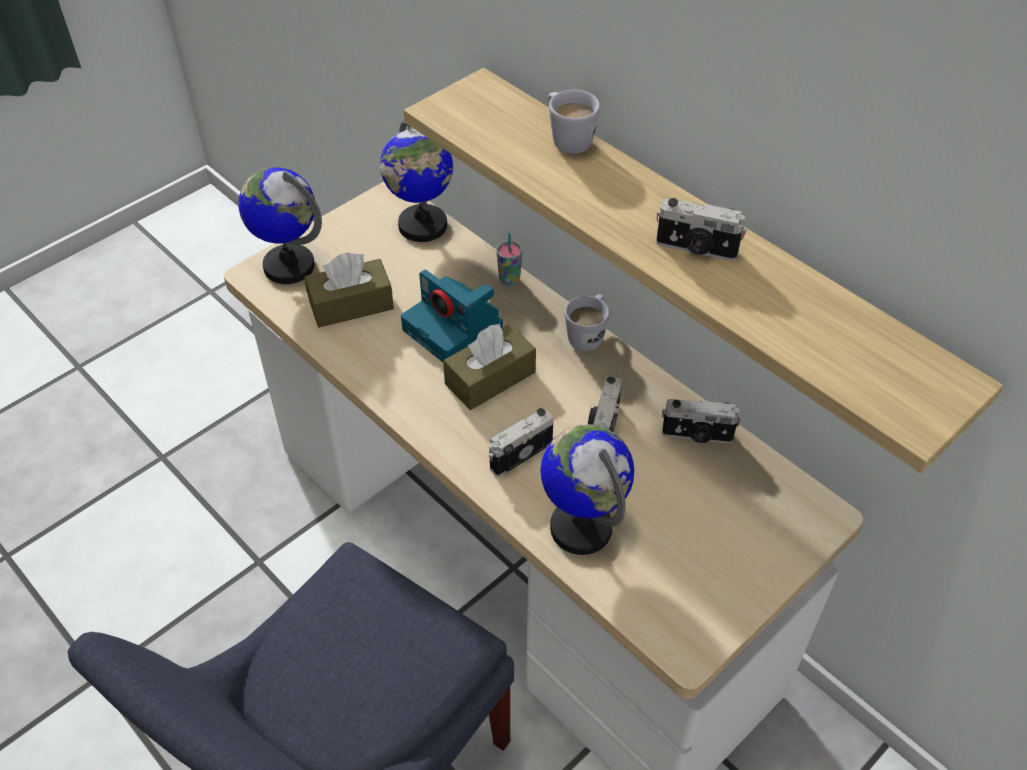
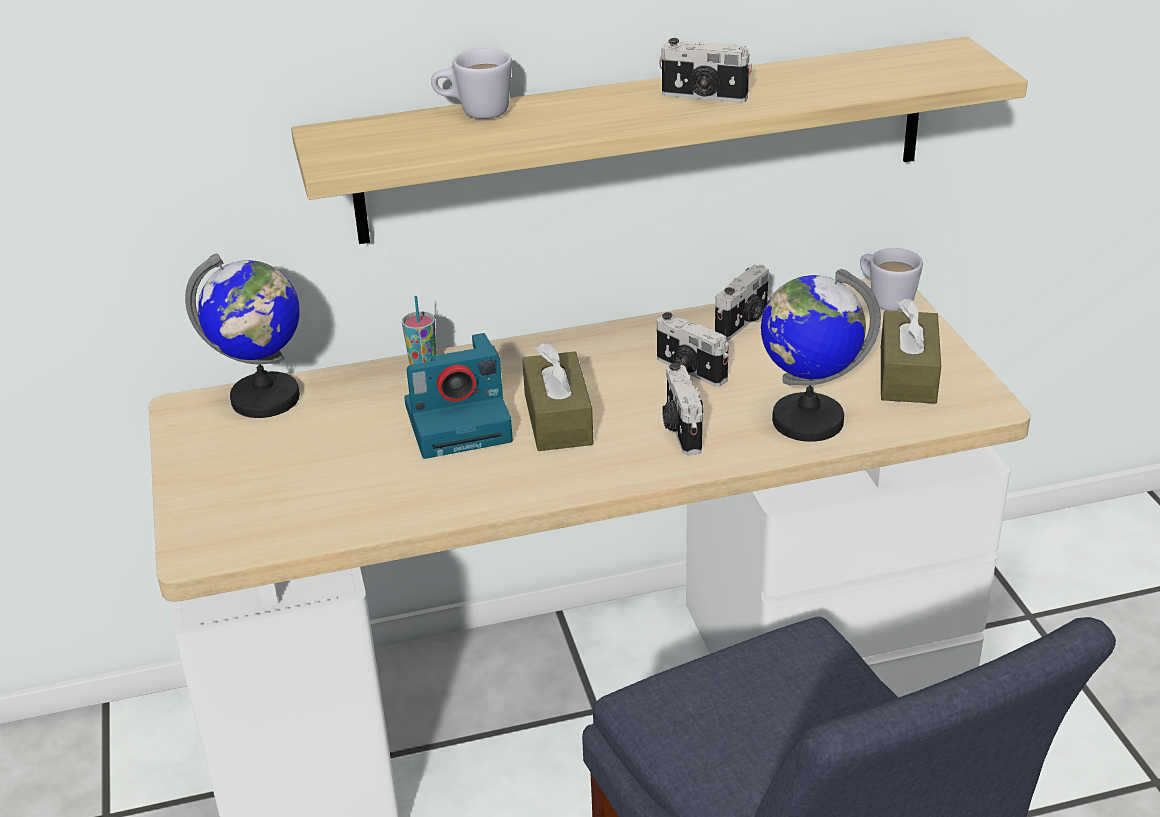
camera: 60 degrees left, 15 degrees down
(289, 266) = (214, 519): globe -> none
(351, 305) = (341, 486): brown tissue box -> brown tissue box (907, 374)
(588, 335) = (555, 341): white mug -> white mug (885, 300)
(696, 249) = (704, 97): camera -> camera turned 60 degrees clockwise

